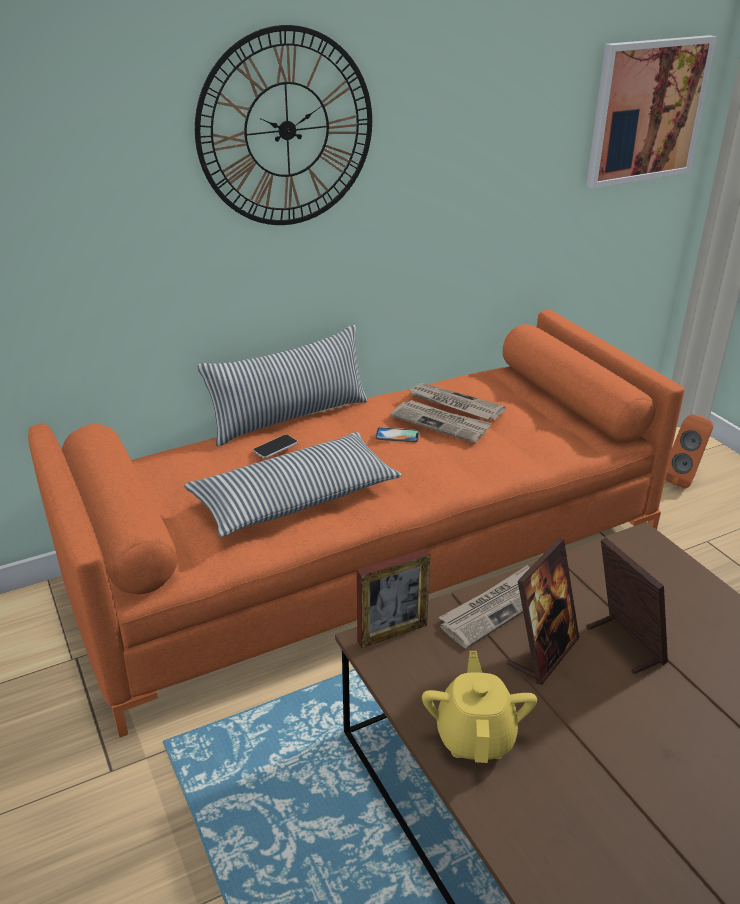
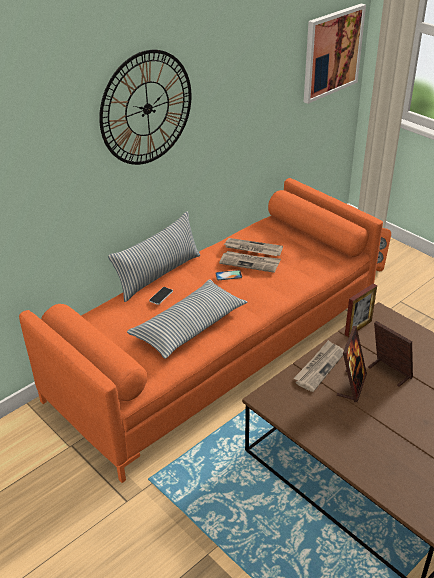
camera: 15 degrees left, 5 degrees up
(392, 633) = (272, 392): picture frame -> picture frame (358, 327)
(475, 736) = (335, 434): yellow teapot -> none

